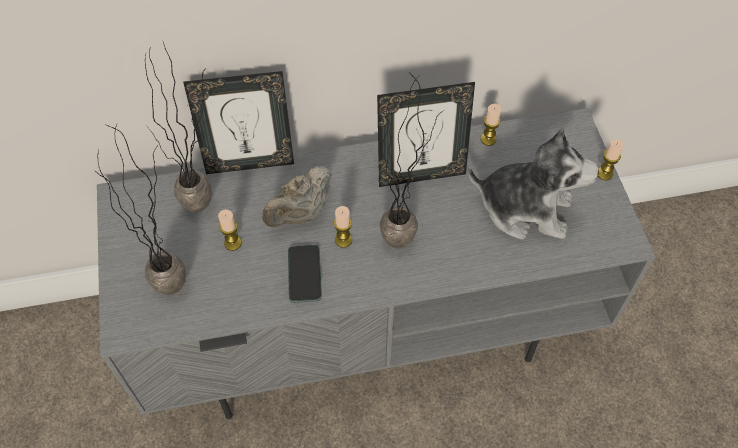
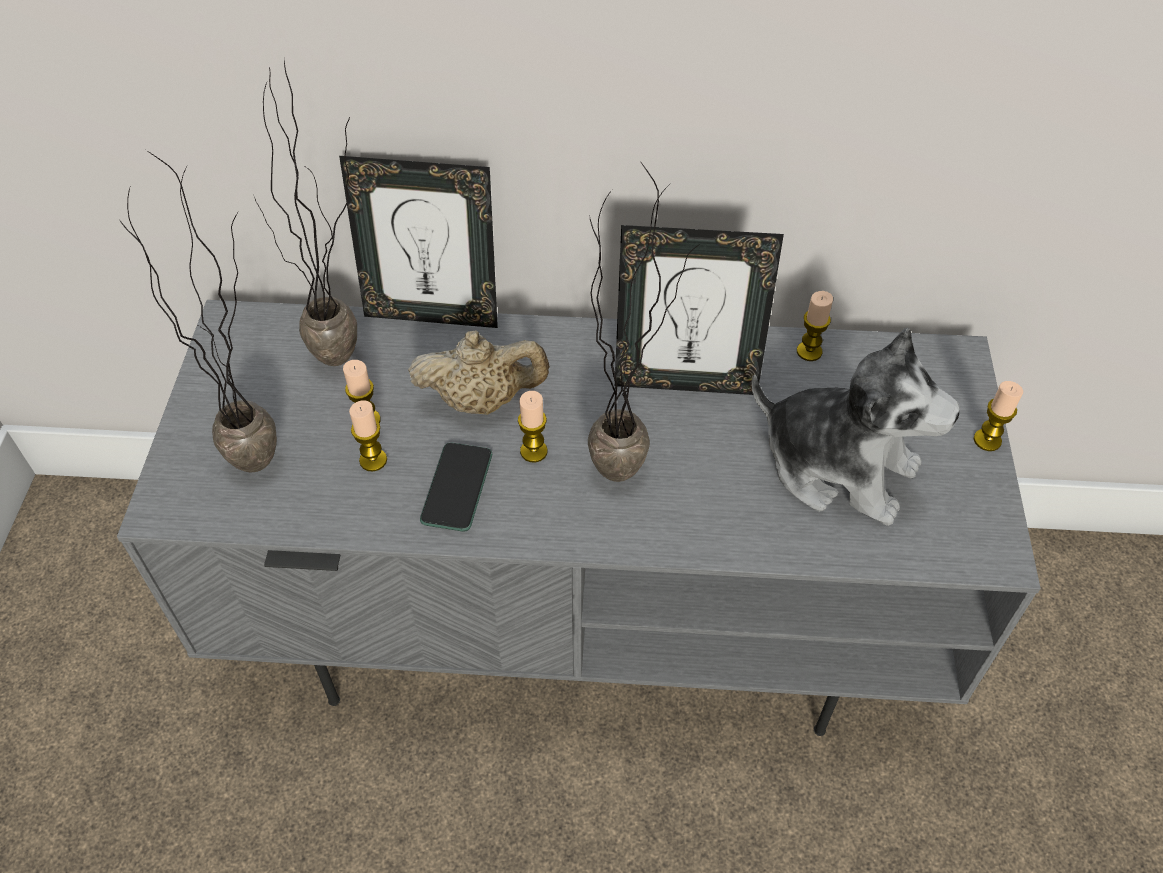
camera: 15 degrees right, 5 degrees down
(246, 268) = (373, 460): none -> candle
(300, 214) = (482, 400): beige teapot -> beige teapot turned 150 degrees counterclockwise

